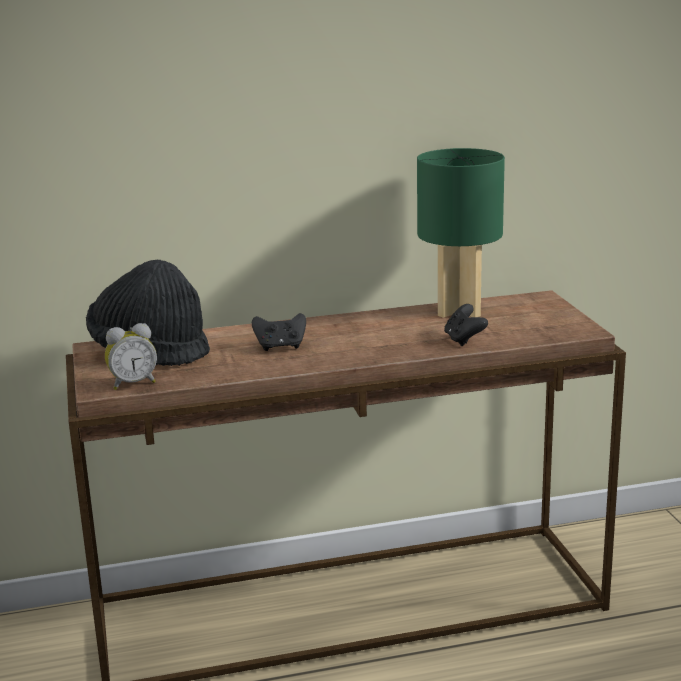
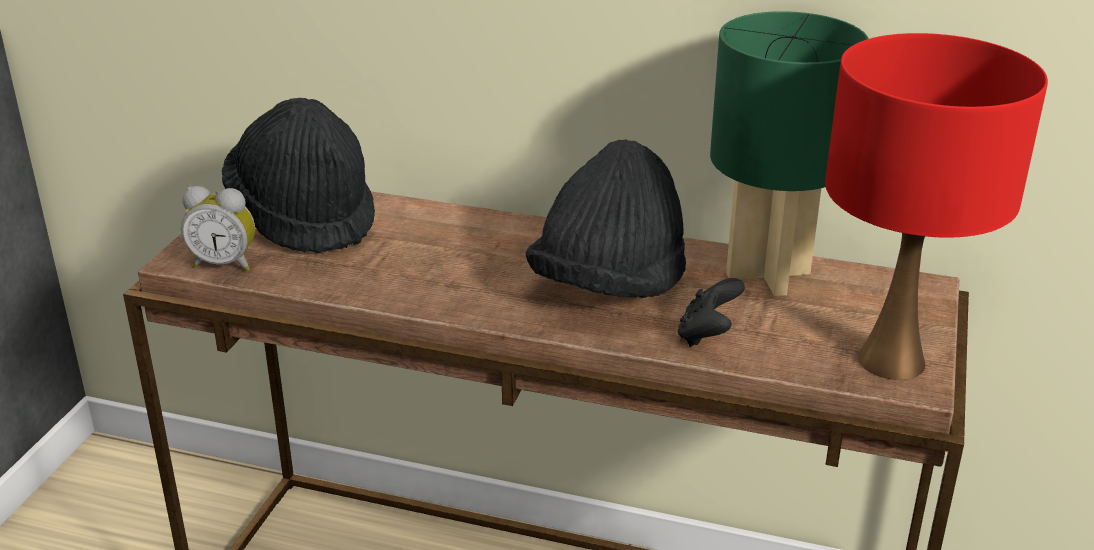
camera: 30 degrees right, 10 degrees up
(280, 347) = (457, 261): black game controller -> none
(384, 335) = (609, 287): none -> black hat
(563, 326) = (890, 360): none -> red table lamp

